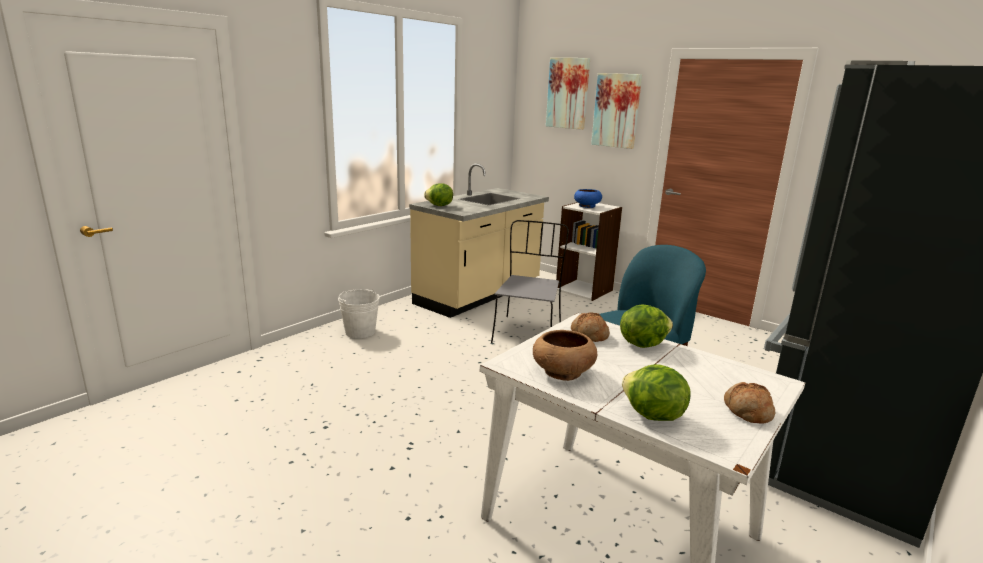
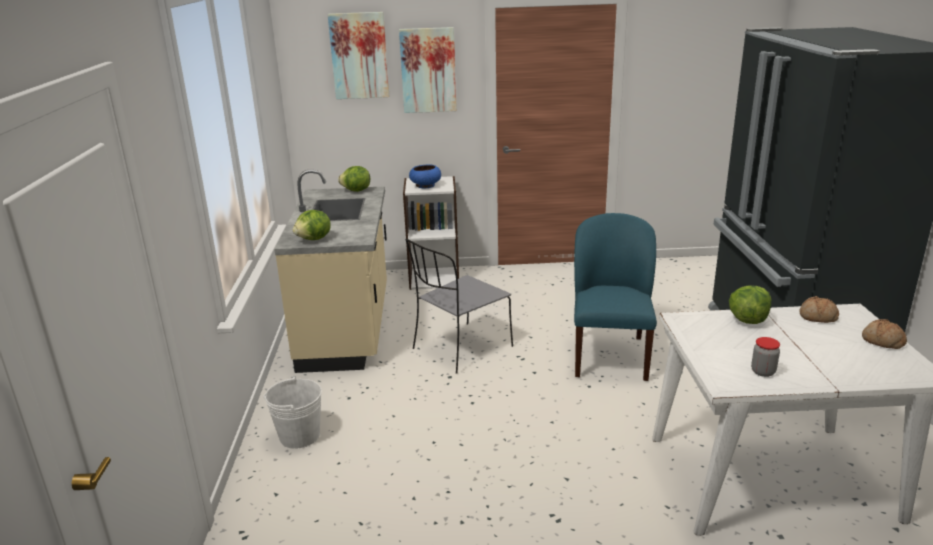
camera: 40 degrees left, 5 degrees up
(527, 332) = (460, 349): grey chair -> grey chair turned 105 degrees counterclockwise
(562, 372) = (763, 372): brown bowl -> jar
(589, 335) = (709, 330): bread -> bread (817, 317)
(652, 416) = (861, 374): lettuce -> lettuce (356, 191)

